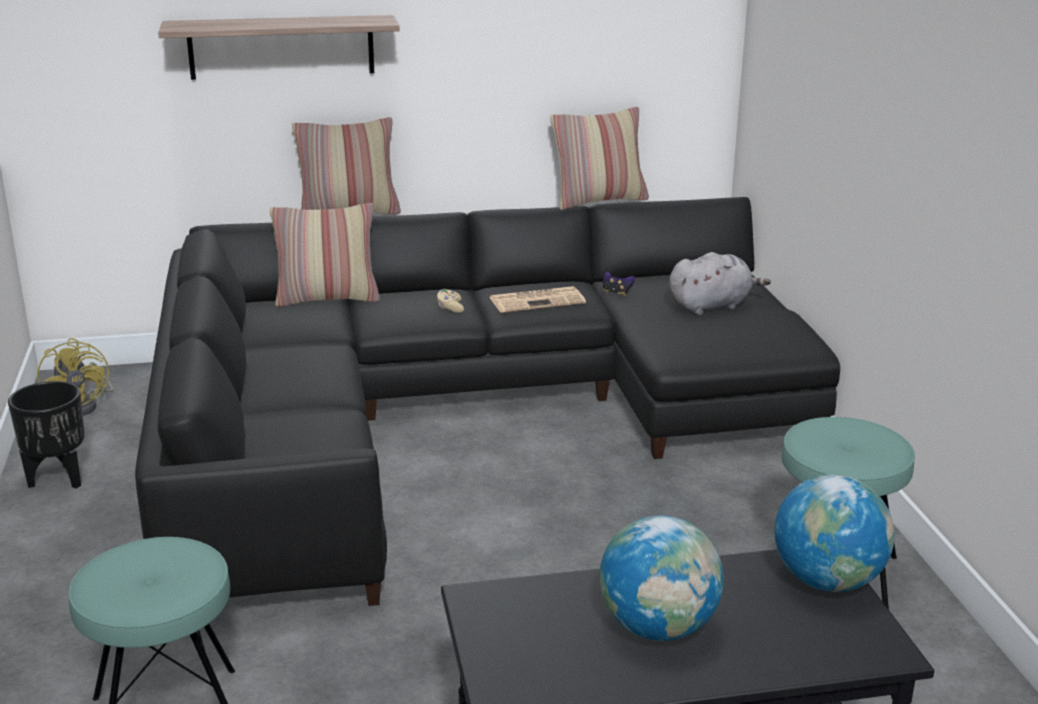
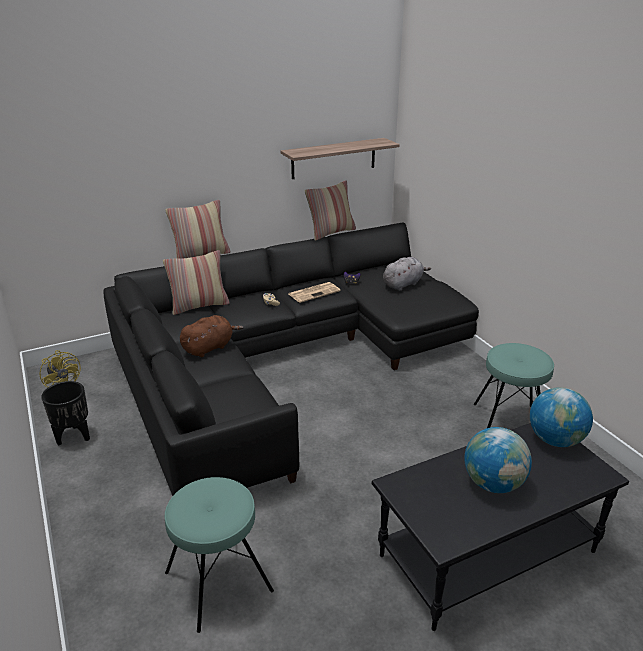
camera: 15 degrees left, 5 degrees up
(281, 47) = (156, 166): shelf -> shelf (333, 158)
(306, 361) = (209, 347): none -> brown plush toy

